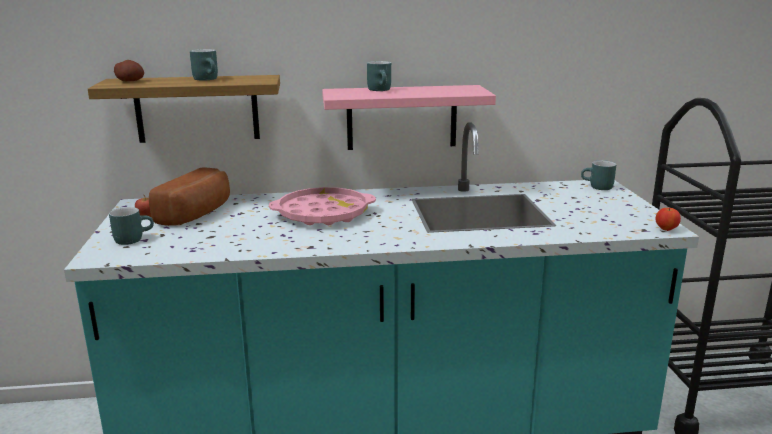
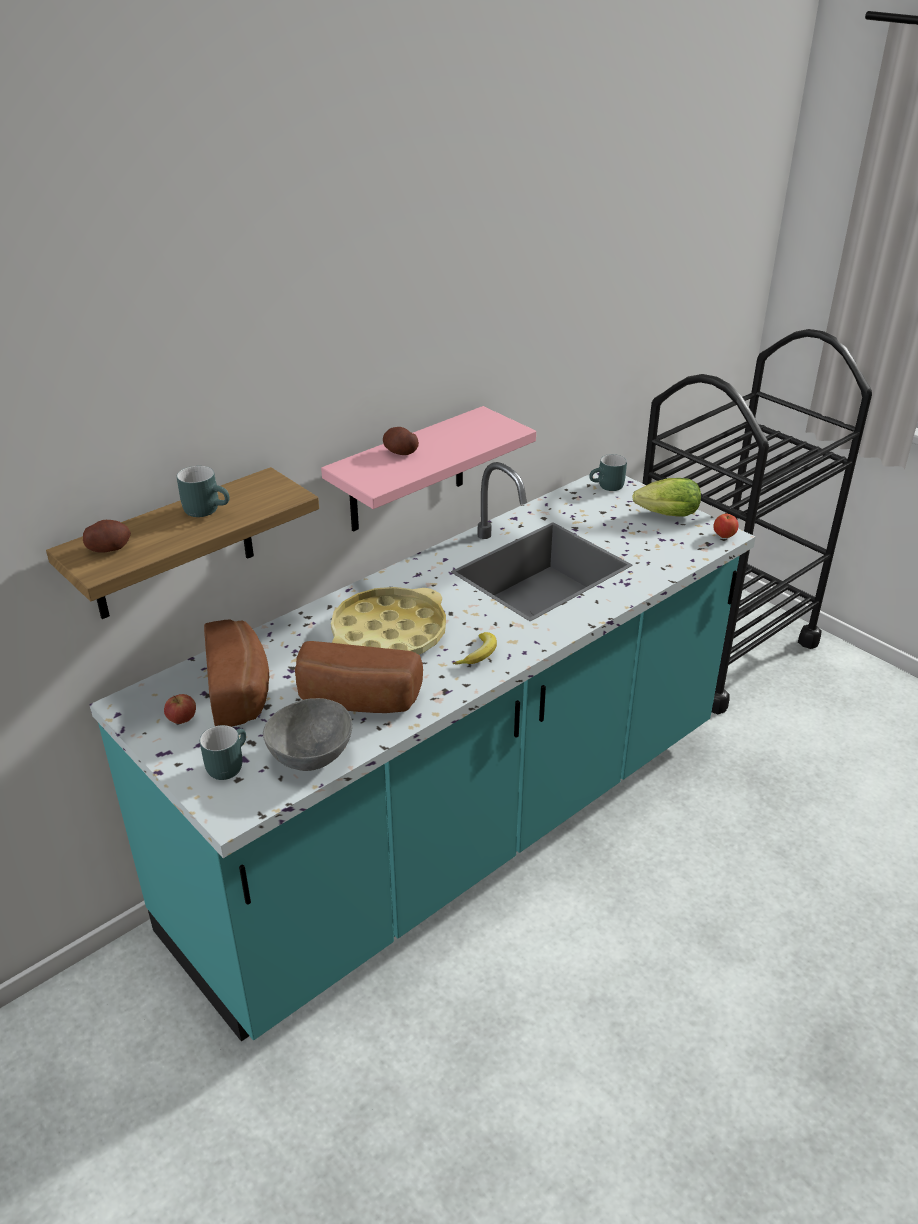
camera: 35 degrees left, 15 degrees up
(180, 250) = (313, 756): none -> grey bowl
(249, 236) = (357, 702): none -> bread
(323, 214) = (389, 633): pink tray -> yellow tray
(363, 237) = (479, 654): none -> banana
(382, 90) = (400, 452): turquoise mug -> potato
(625, 208) = (663, 515): none -> lettuce

